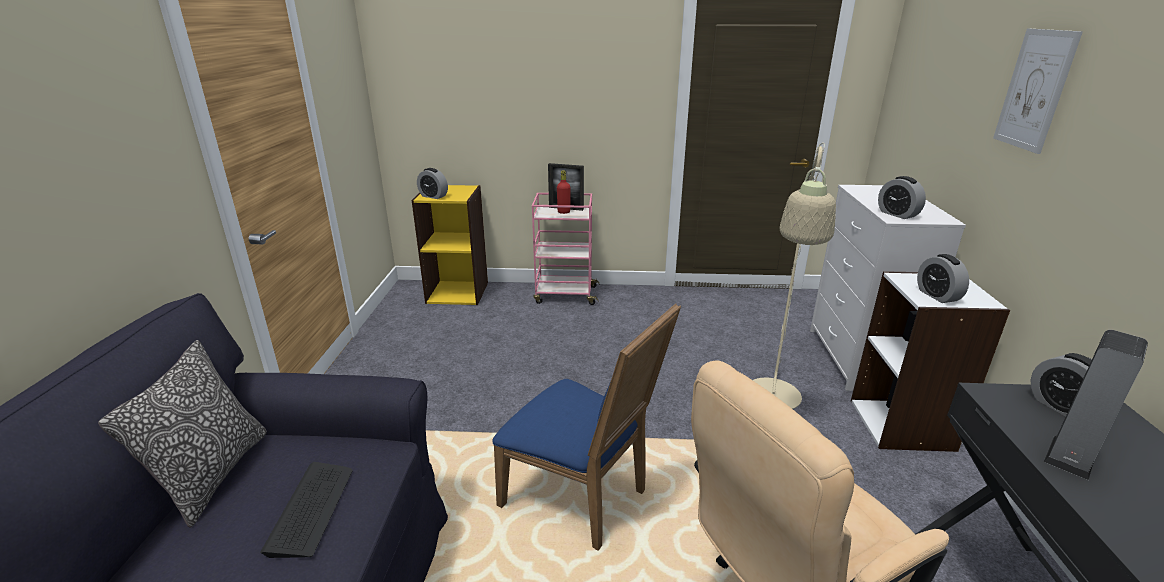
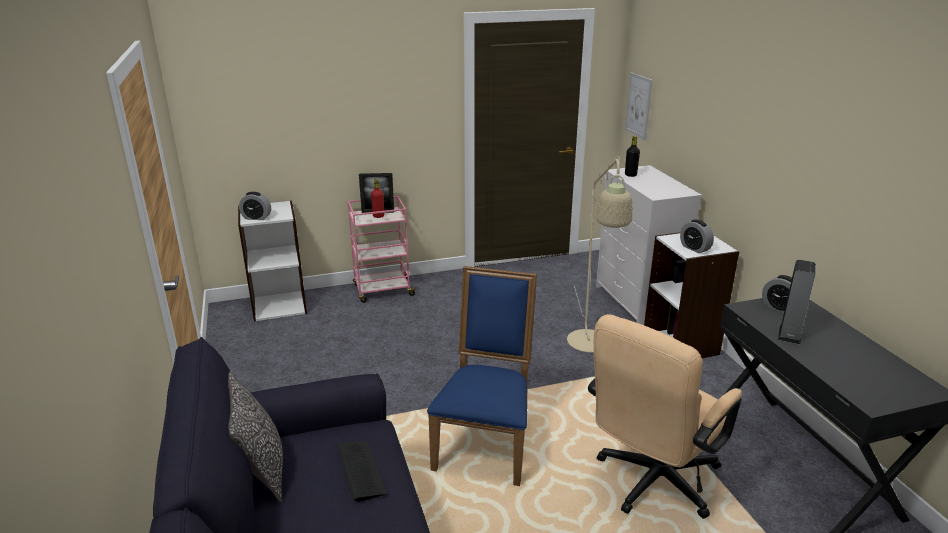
camera: 20 degrees left, 0 degrees up
(458, 292) = (279, 305): yellow bookcase -> white bookcase
(582, 499) = (486, 444): blue chair -> blue chair turned 90 degrees counterclockwise
(869, 193) = (630, 175): none -> black bottle
(897, 214) = (656, 192): alarm clock -> none
(1034, 90) = (732, 104): picture -> picture (638, 106)

